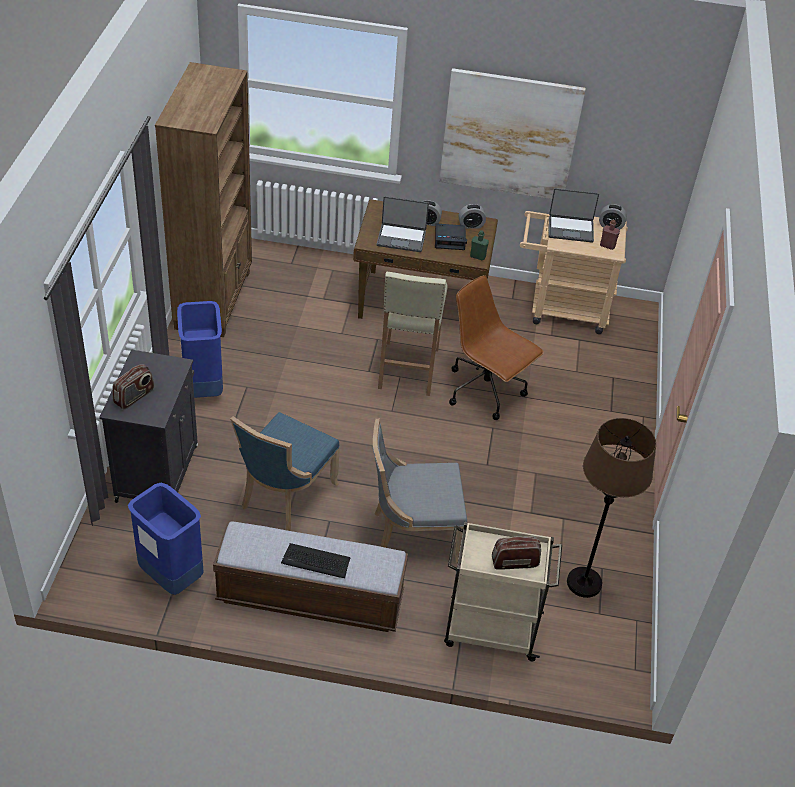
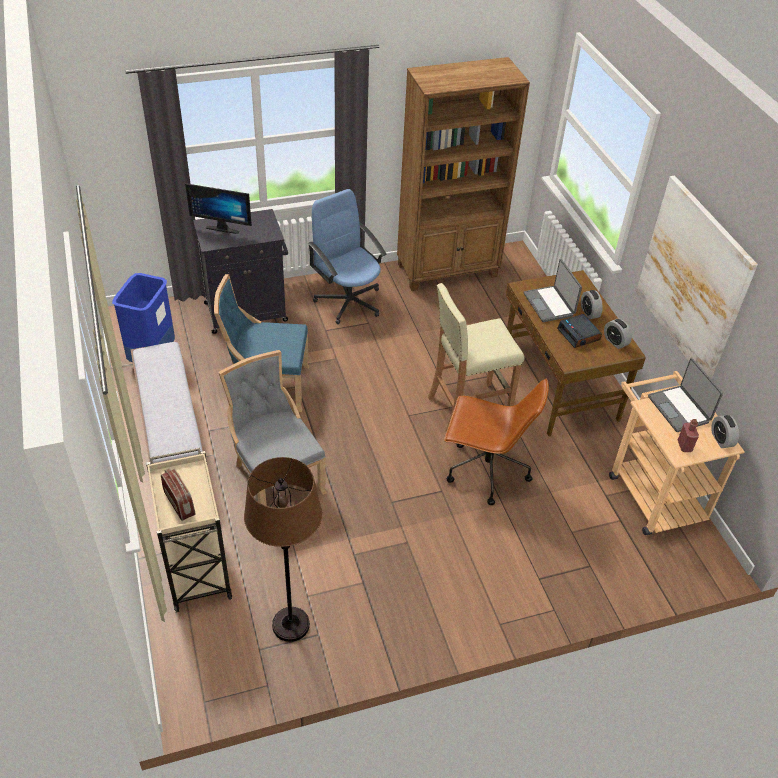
camera: 65 degrees right, 0 degrees up
(134, 397) = (223, 227): radio -> monitor
(203, 388) = (348, 301): blue trash can -> blue office chair
(316, 561) = (158, 400): keyboard -> none
(477, 256) = (574, 360): green bottle -> none
(486, 391) = (485, 471): brown office chair -> brown office chair turned 90 degrees clockwise

